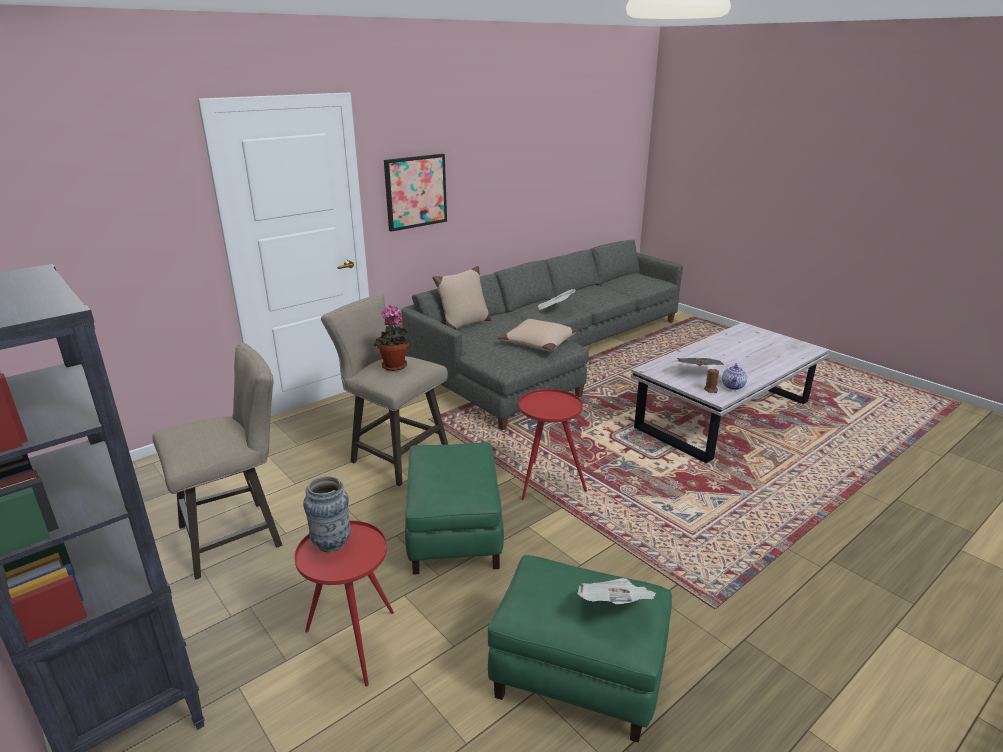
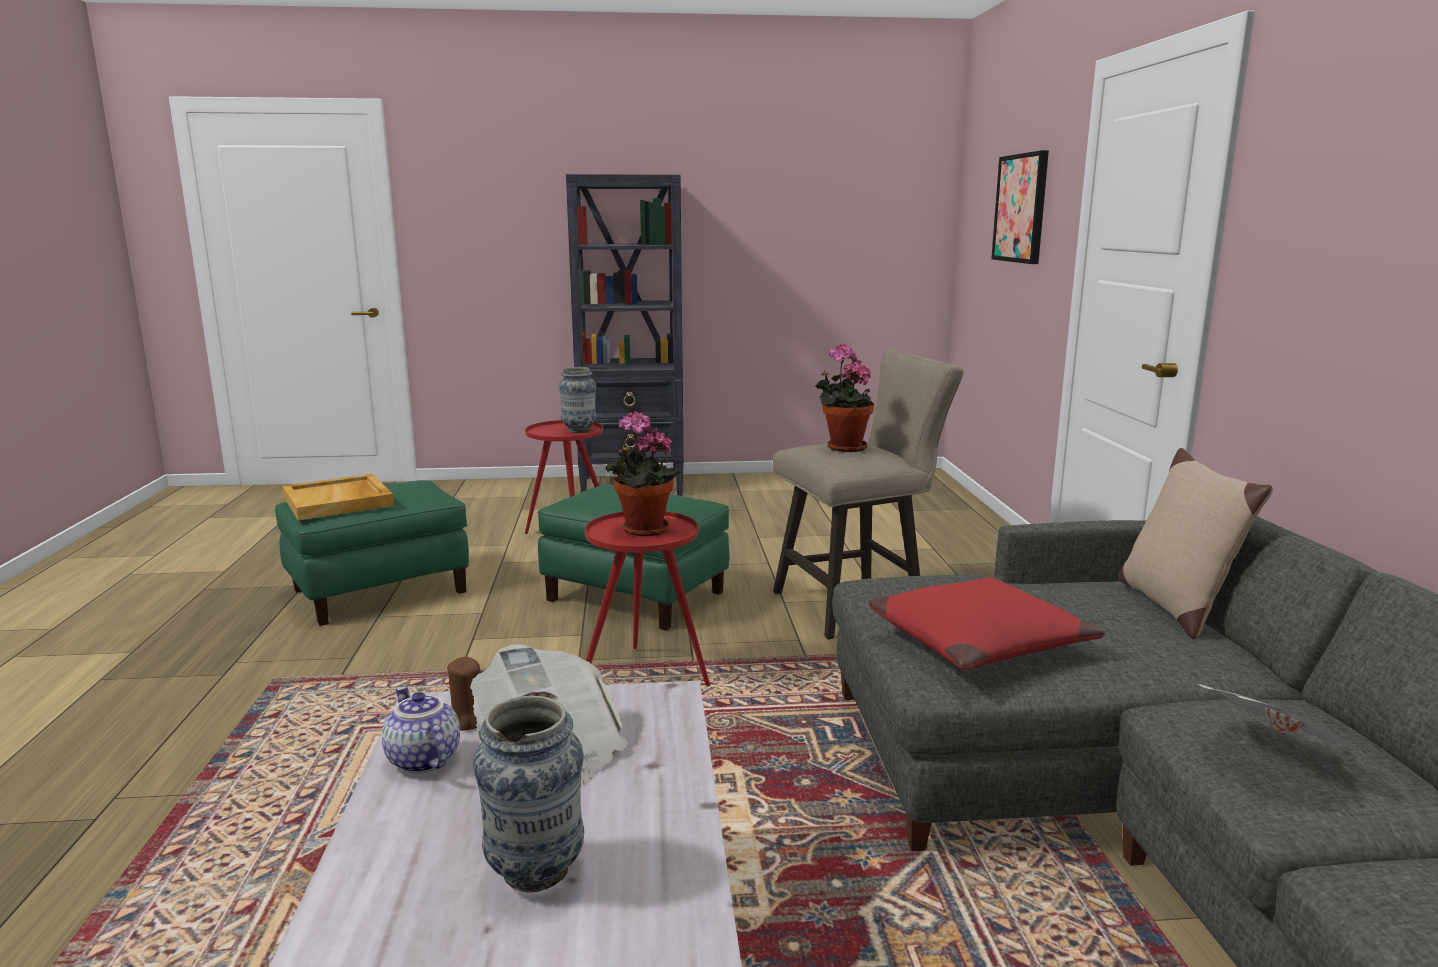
camera: 125 degrees right, 10 degrees down
(239, 534) = (783, 523): beige stool -> none
(415, 191) = (1316, 250): picture -> picture (1021, 208)
(538, 343) = (977, 641): beige pillow -> red pillow
(549, 406) = (641, 530): none -> potted plant
(614, 607) = (339, 501): newspaper -> beige tray
(729, 358) = (535, 871): none -> vase

